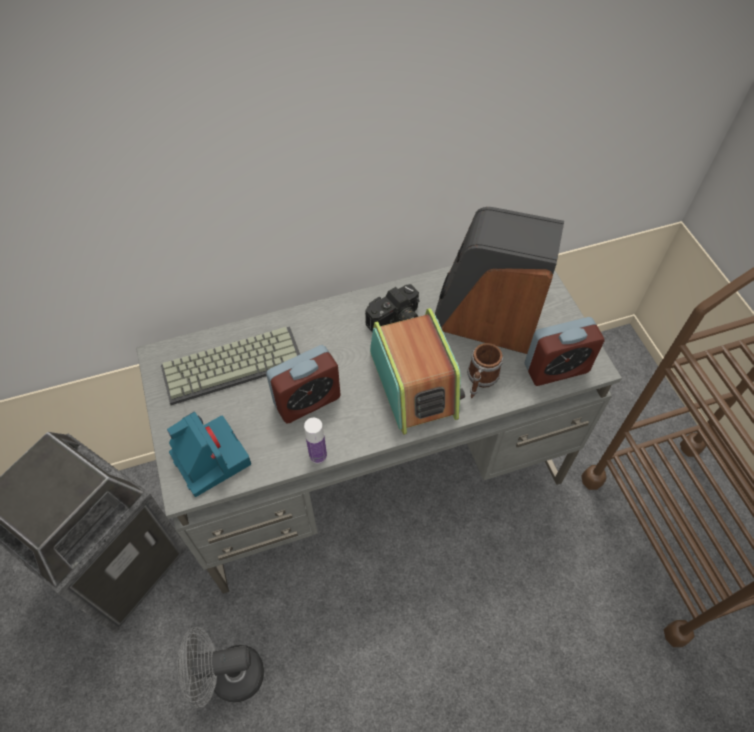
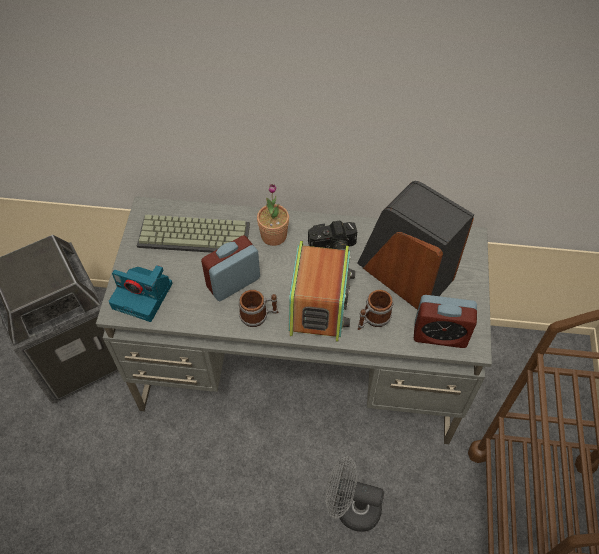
camera: 25 degrees right, 0 degrees up
(209, 458) = (144, 295): camera -> camera turned 120 degrees clockwise
(228, 676) = (115, 471): grey fan -> grey fan (351, 508)
(307, 401) = (233, 282): alarm clock -> alarm clock turned 150 degrees clockwise
(318, 455) = (220, 325): bottle -> none
(324, 331) = (273, 235): none -> potted plant
(356, 426) = (259, 315): none -> mug

